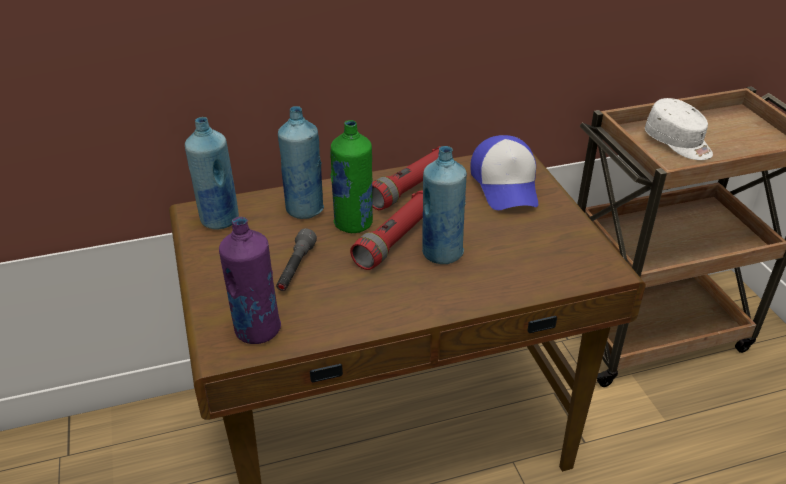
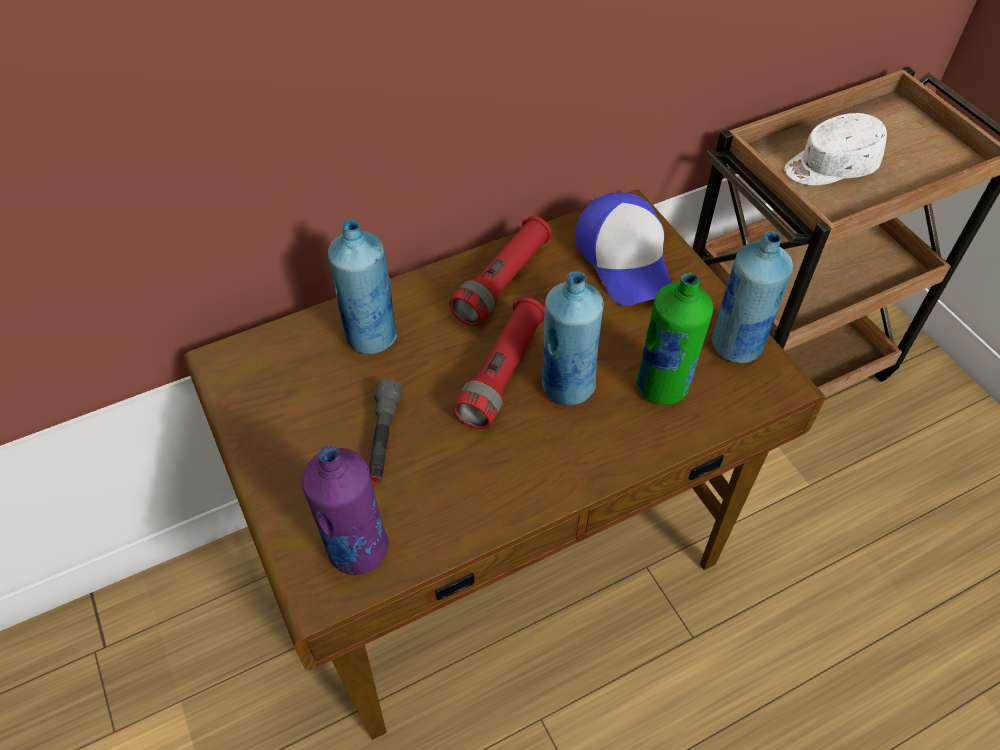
camera: 10 degrees left, 15 degrees up
(219, 220) = (259, 370): blue bottle -> blue bottle (736, 346)
(353, 224) = (442, 352): green bottle -> green bottle (662, 386)
(678, 143) = (830, 167): white cap -> white cap turned 120 degrees clockwise

